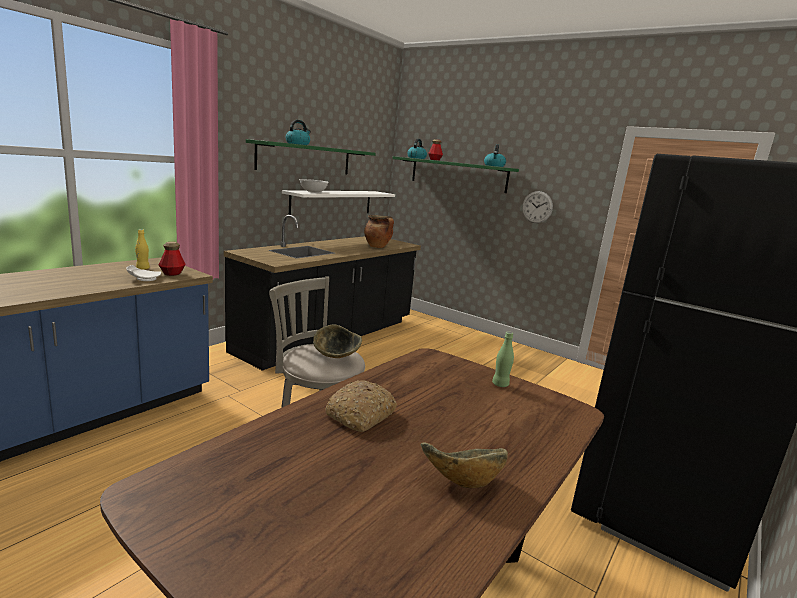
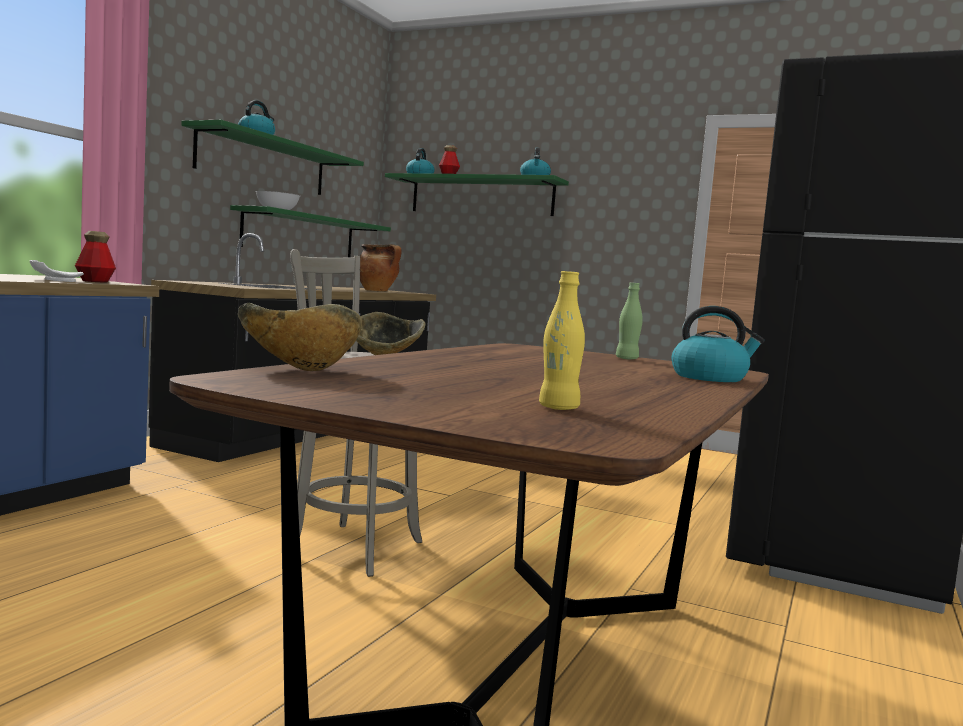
camera: 10 degrees left, 10 degrees down
(143, 268) = (43, 277): yellow bottle -> yellow bottle (558, 408)
(332, 202) = (300, 234): white shelf -> green shelf
(360, 415) = (467, 363): bread -> none
(460, 482) = (634, 388): bowl -> bowl (300, 370)
(537, 207) = (598, 231): wall clock -> none
(544, 439) = (710, 378): none -> kettle

